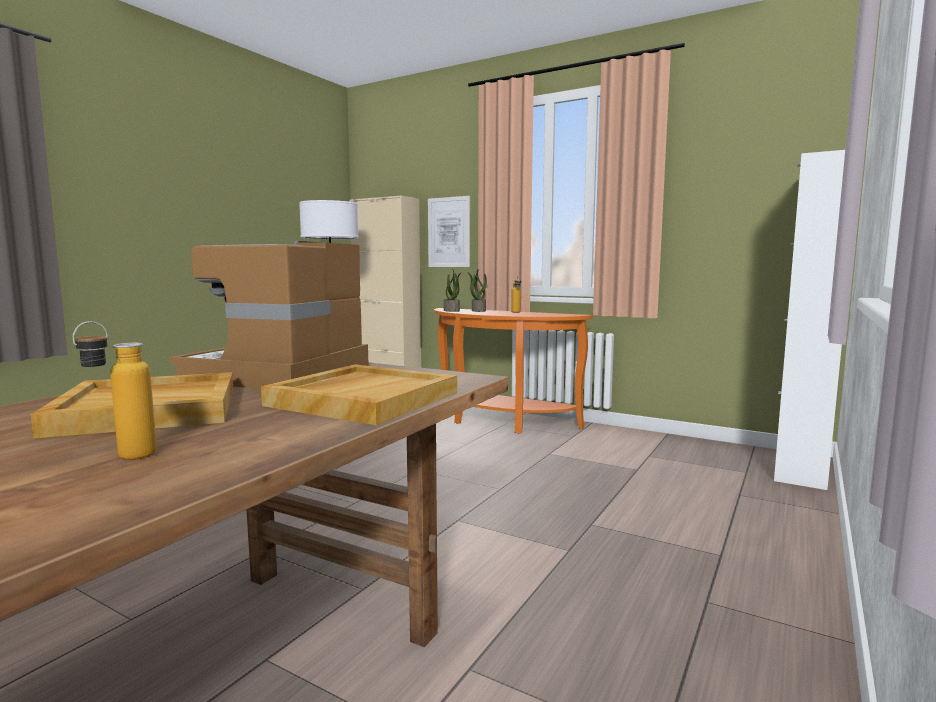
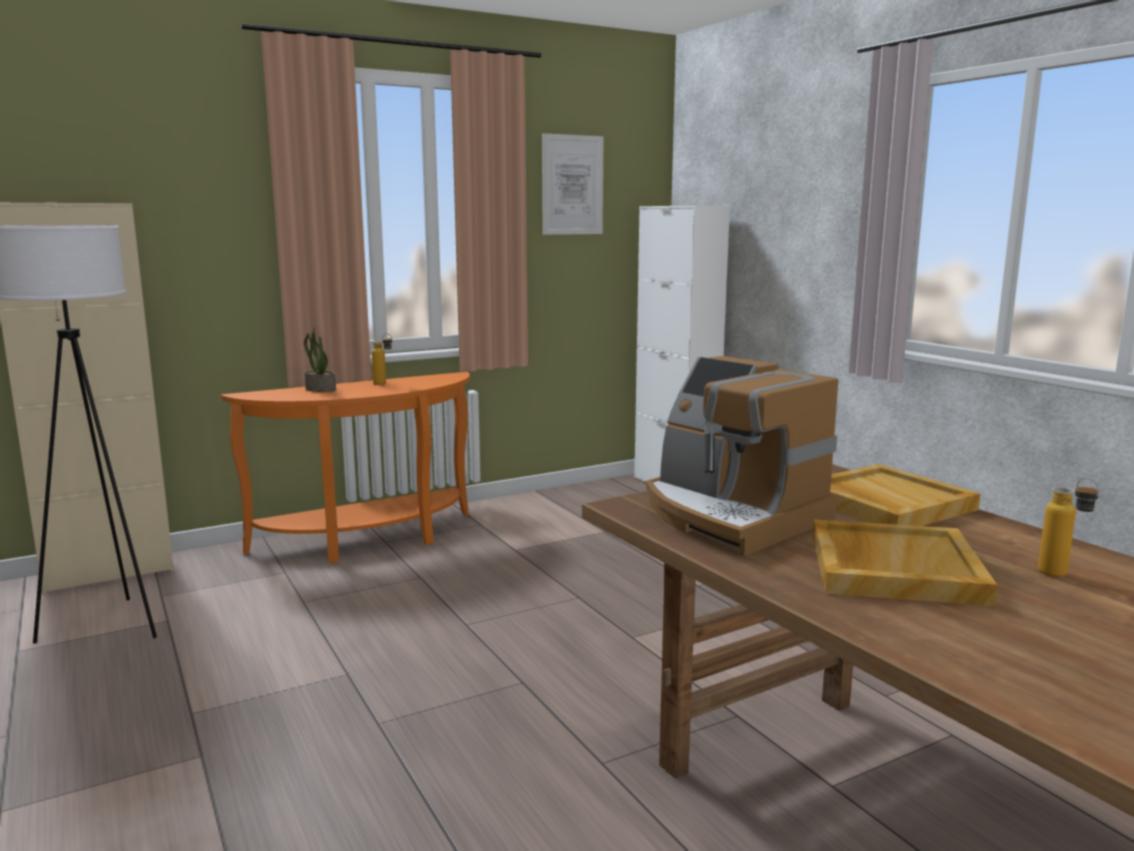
camera: 60 degrees left, 5 degrees up
(449, 232) = (201, 265): picture -> picture (572, 185)
(452, 311) = (290, 396): potted plant -> none

